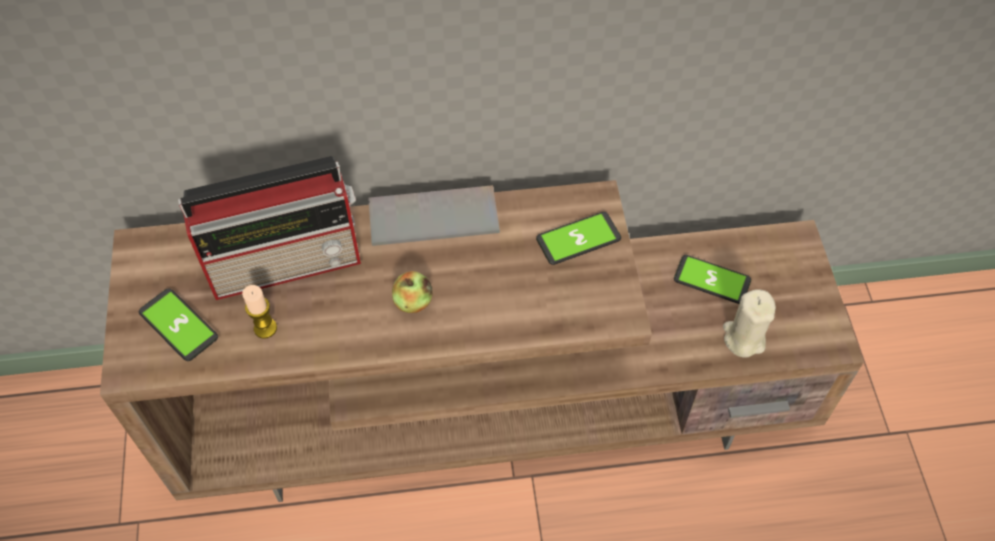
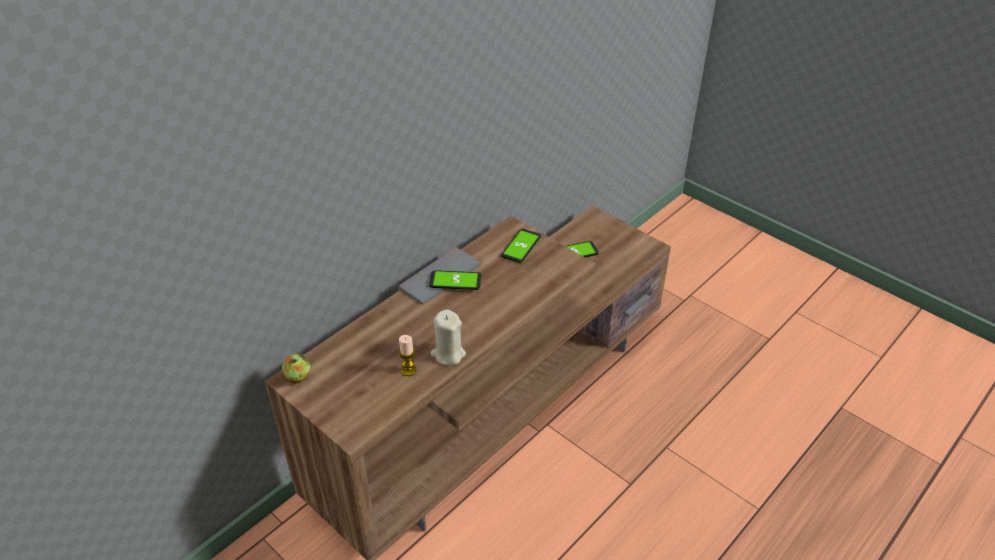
camera: 40 degrees left, 15 degrees down
(178, 325) = (358, 398): phone -> phone (455, 281)
(288, 261) = (388, 334): radio -> none
(413, 302) = (472, 314): apple -> apple (298, 377)
(743, 338) = (613, 266): beige candle -> beige candle (448, 354)

